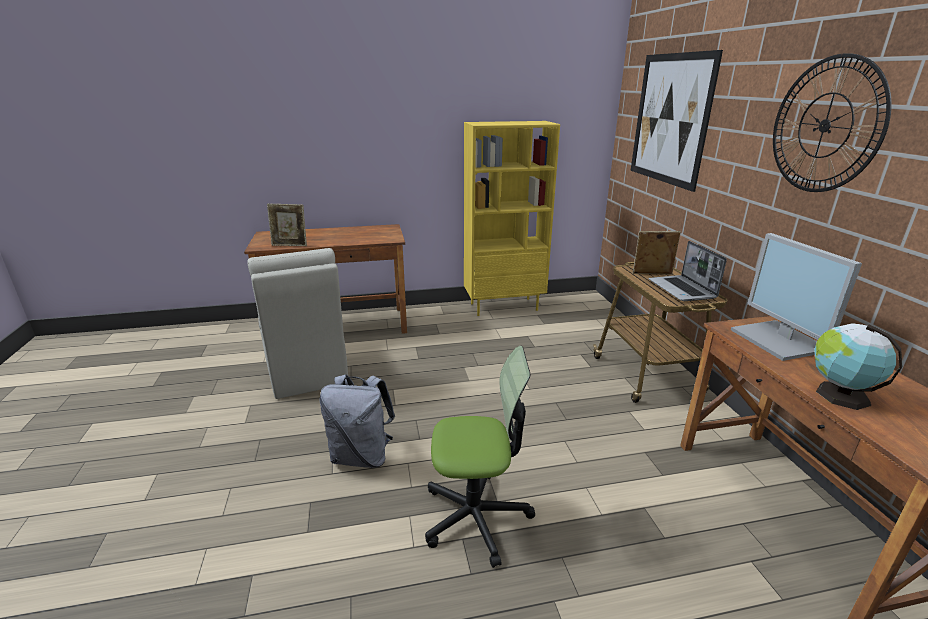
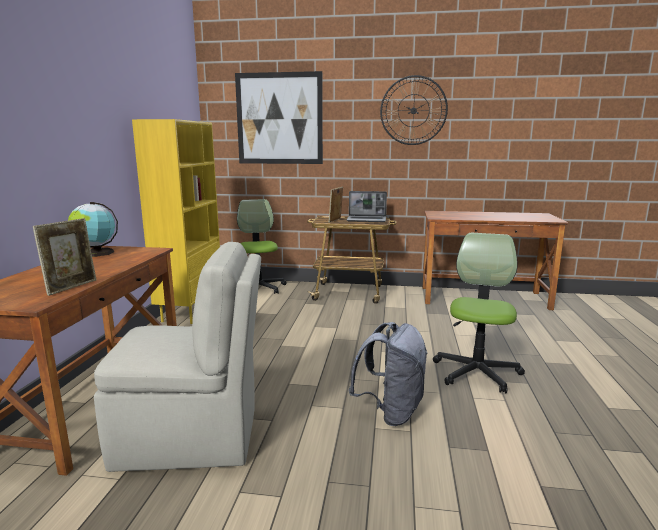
camera: 70 degrees left, 10 degrees down
(594, 319) = (259, 288): none -> office chair
(780, 341) = (454, 215): monitor -> none
(839, 394) = (506, 218): globe -> globe (96, 253)

